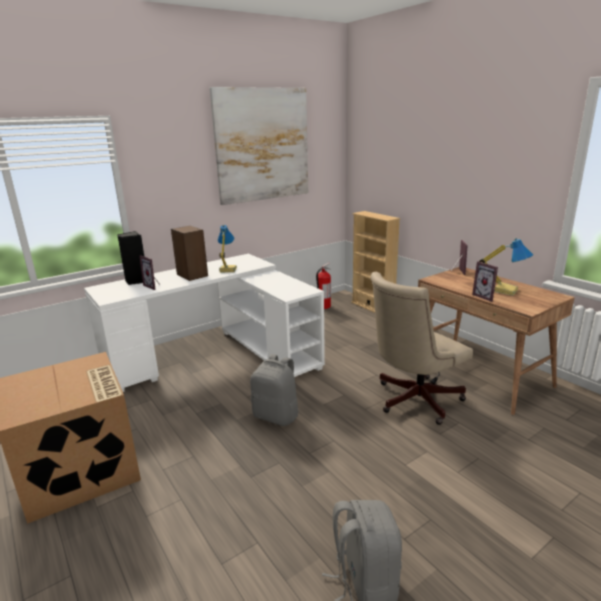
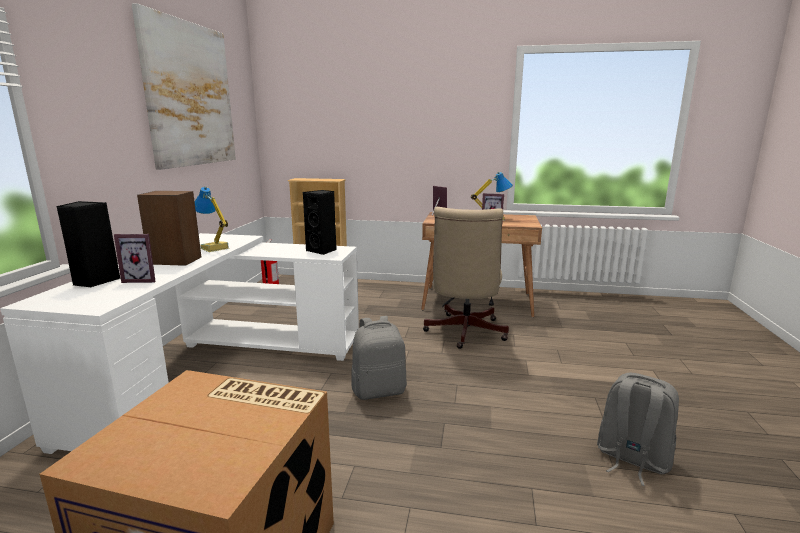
camera: 45 degrees left, 5 degrees down
(293, 288) = (322, 250): none -> black speaker

